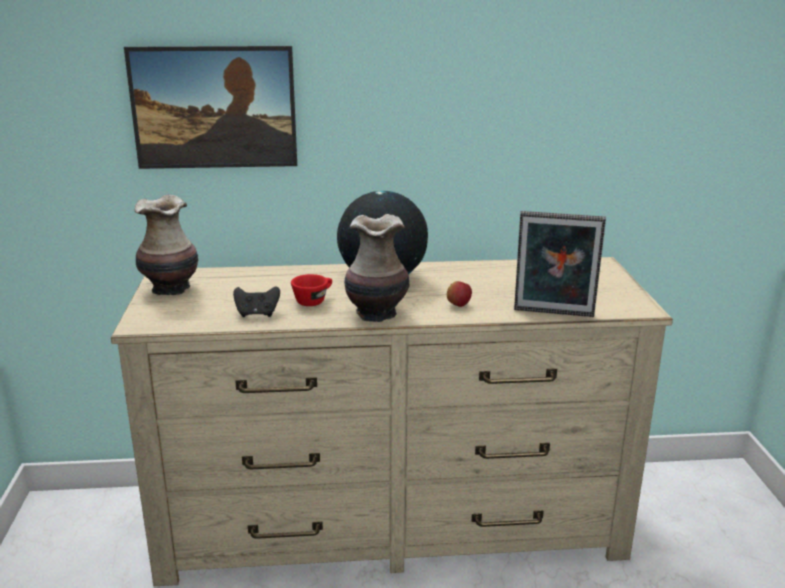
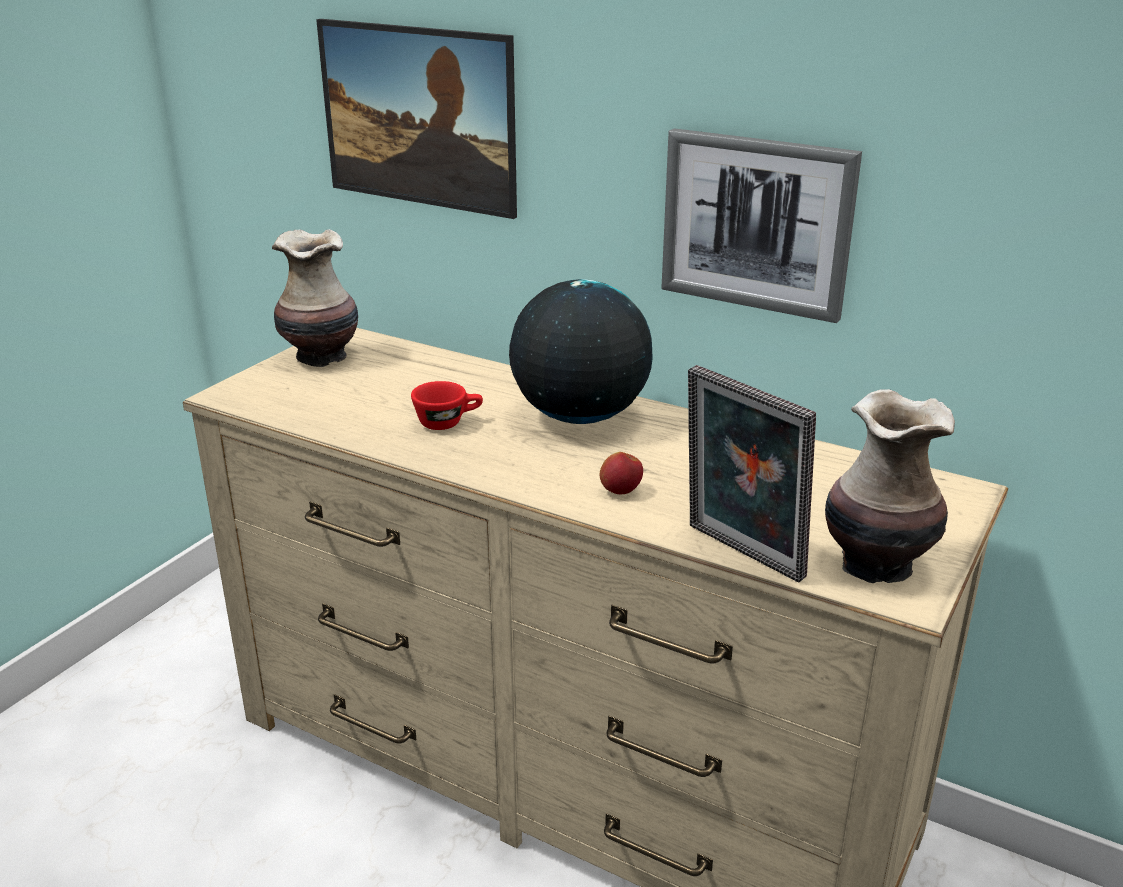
camera: 35 degrees right, 5 degrees up
(257, 314) = (358, 420): black game controller -> none
(375, 314) = (492, 467): vase -> vase (874, 564)
(463, 141) = (757, 223): none -> picture

